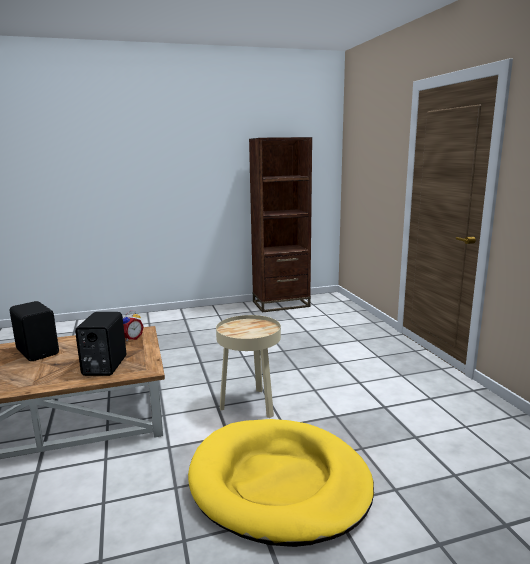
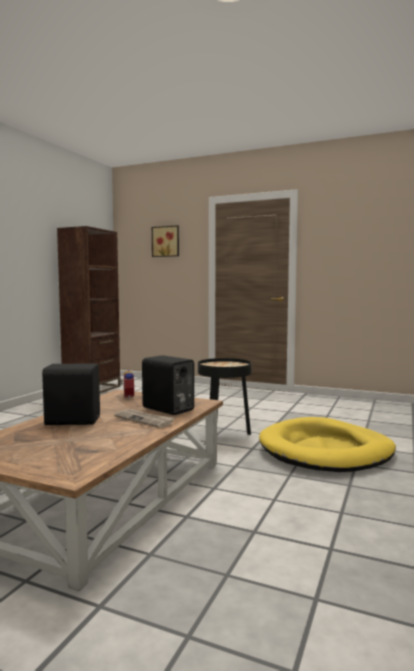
camera: 50 degrees left, 10 degrees down
(60, 372) = (145, 420): none -> newspaper
(250, 404) = (224, 434): beige side table -> black side table
(376, 143) = (166, 241): none -> picture

